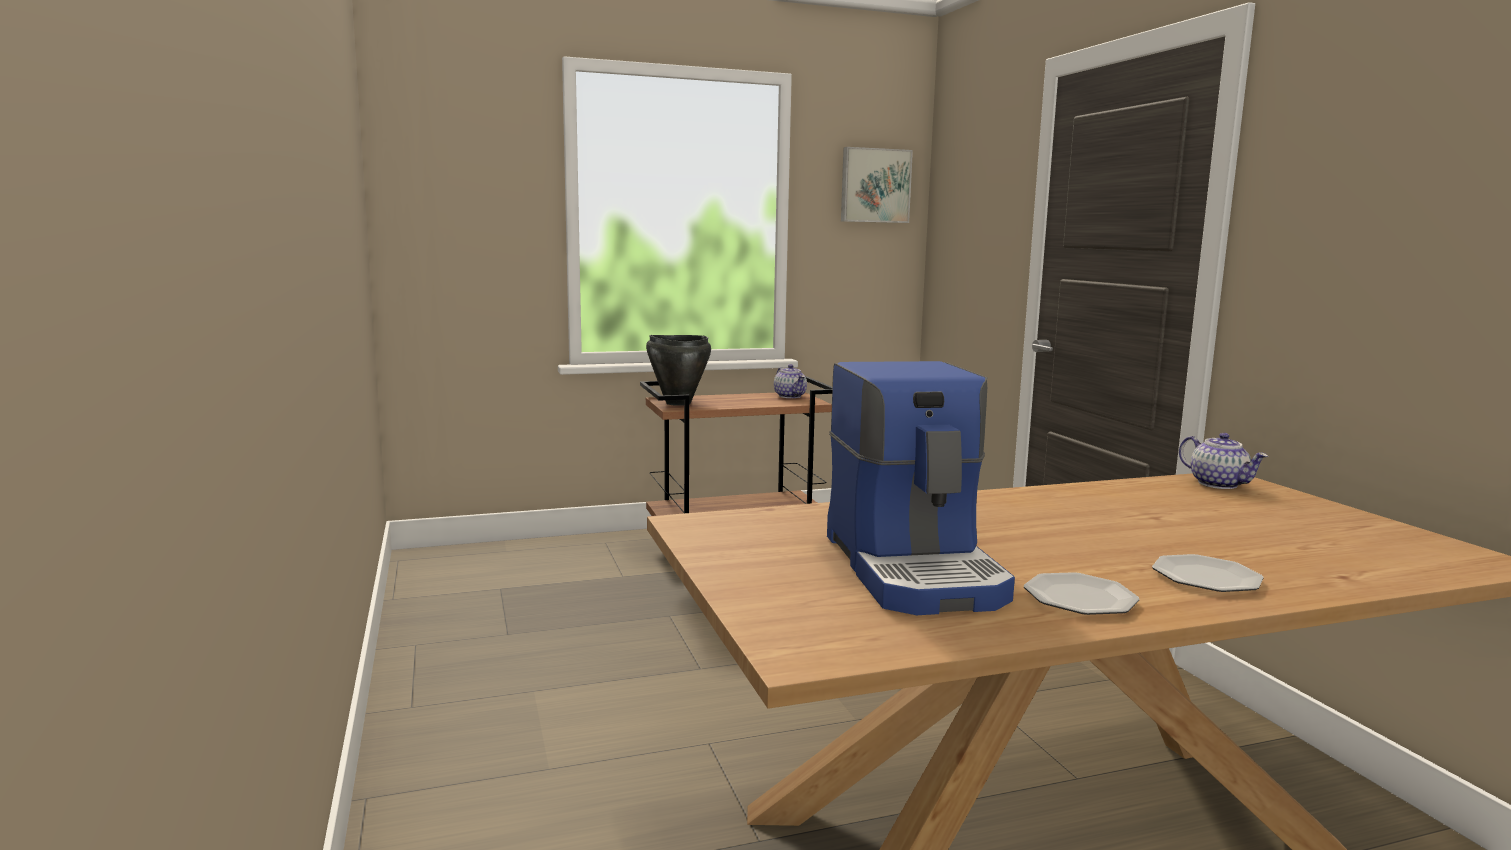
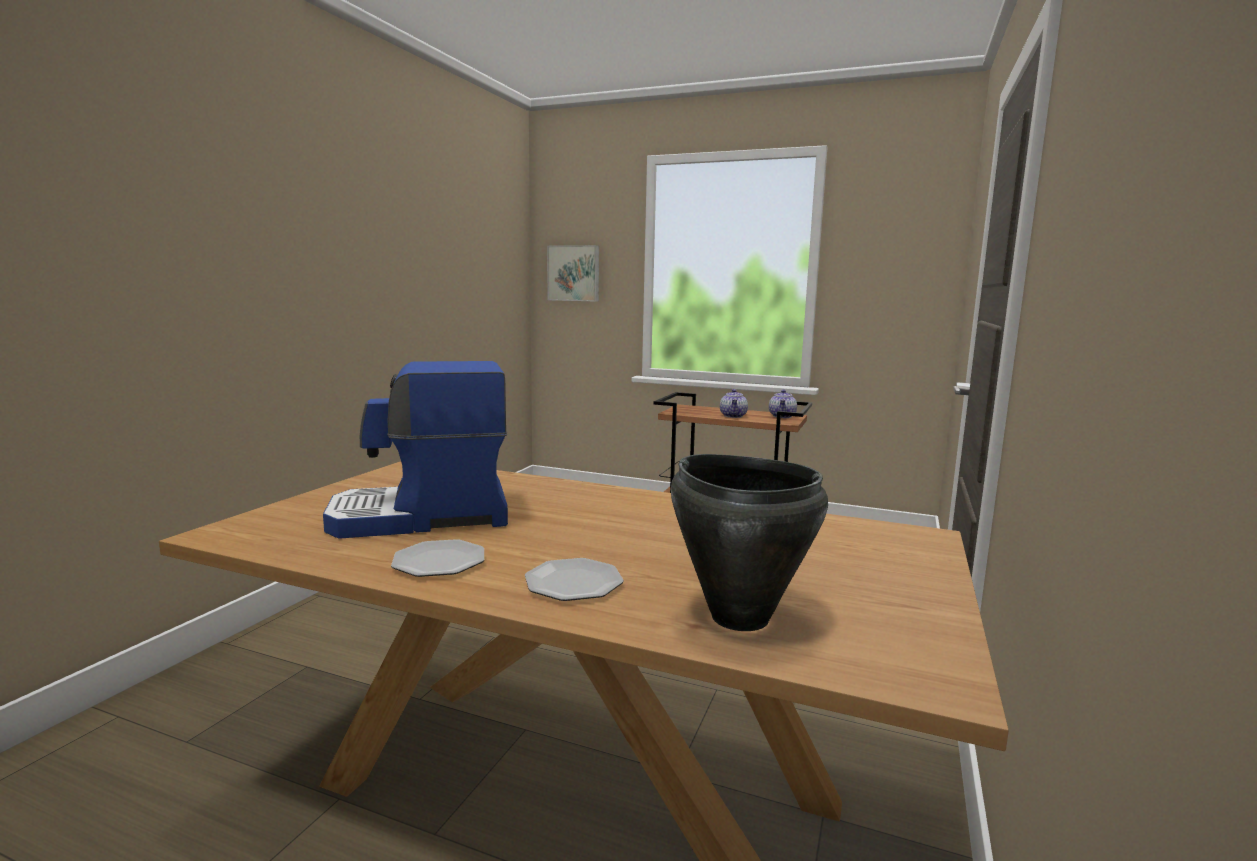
camera: 40 degrees right, 0 degrees up
(677, 403) = (684, 410): black cooking pot -> black cooking pot (739, 617)
(874, 185) = (906, 237): picture -> picture (574, 273)
(916, 568) = (422, 517): coffee machine -> coffee machine turned 45 degrees clockwise
(1219, 484) = (887, 536): teapot -> teapot (733, 416)

